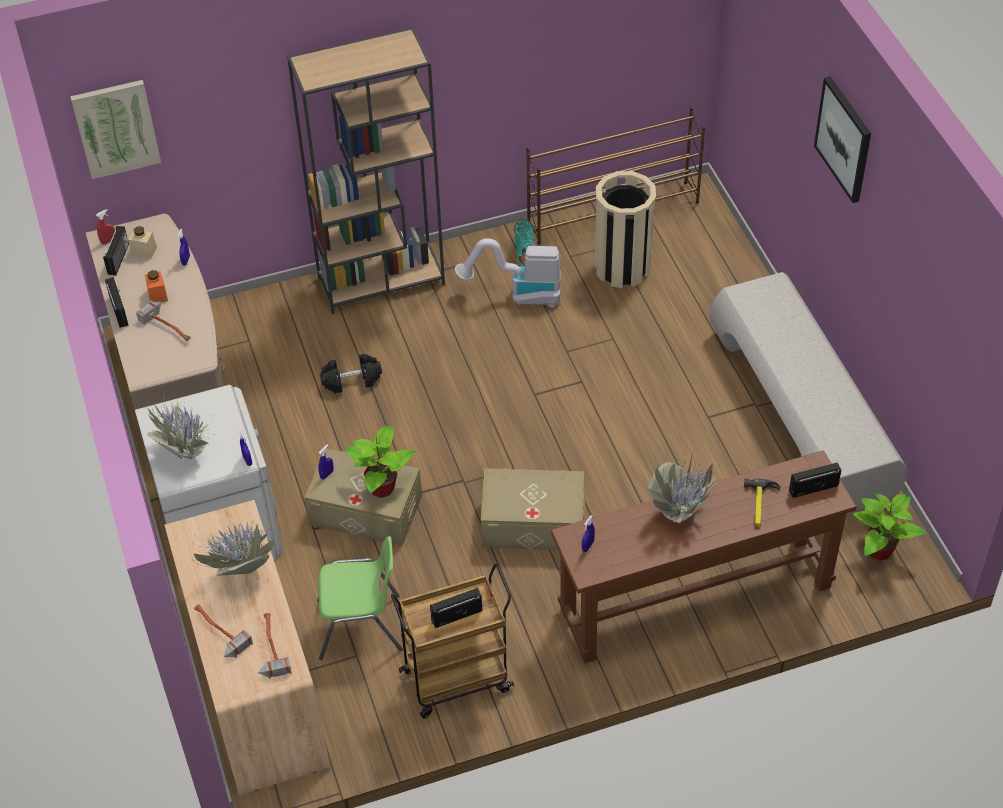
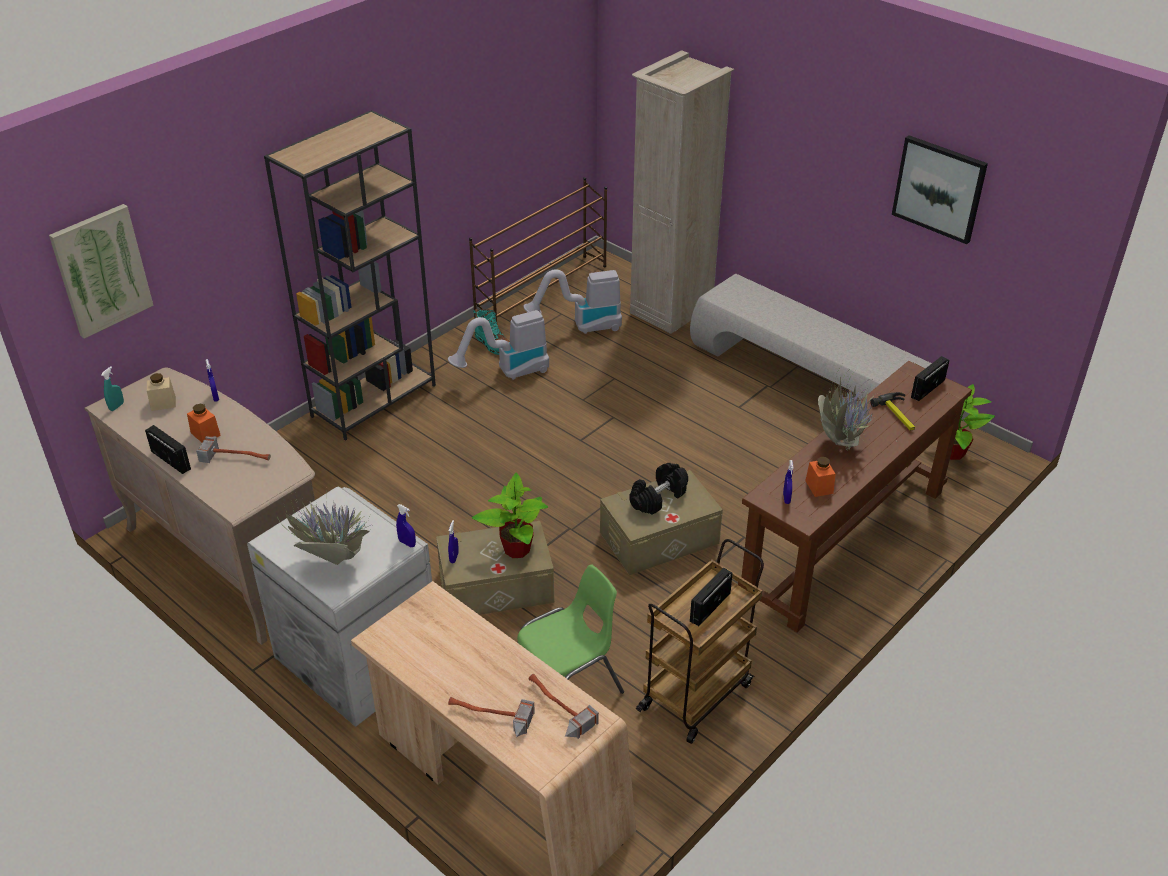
camera: 30 degrees left, 10 degrees down
(108, 241) = (116, 406): red spray bottle -> turquoise spray bottle
(119, 259) = (140, 417): radio -> none
(241, 572) = (470, 651): potted plant -> none
(351, 380) = (403, 486): black dumbbell -> black dumbbell (658, 497)
(622, 268) = (581, 327): beige trash can -> vacuum cleaner
(625, 547) = (819, 487): none -> orange jar
(725, 280) = (671, 310): none -> beige cabinet
(844, 139) = (801, 101): picture -> picture (939, 188)

